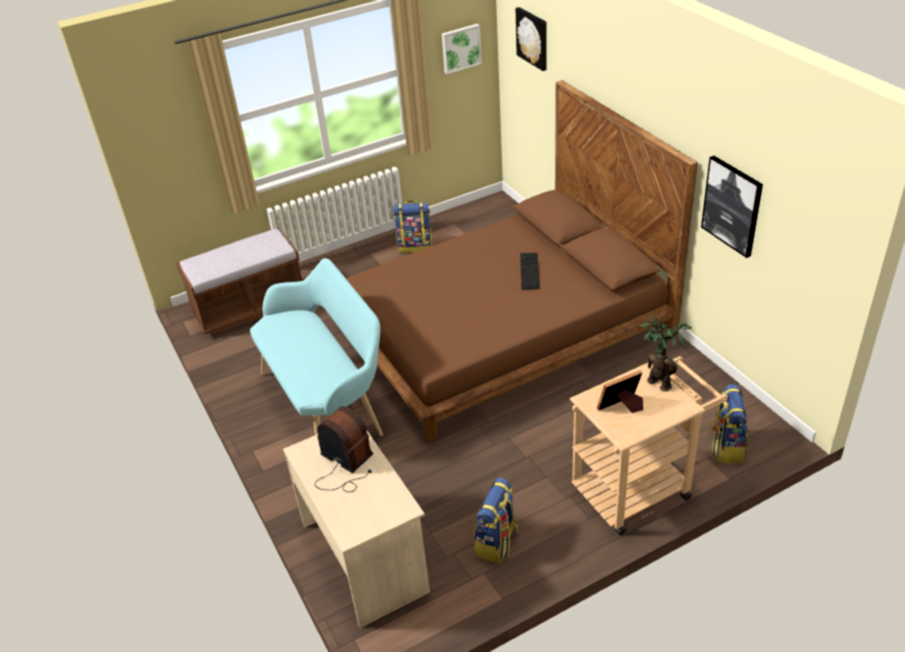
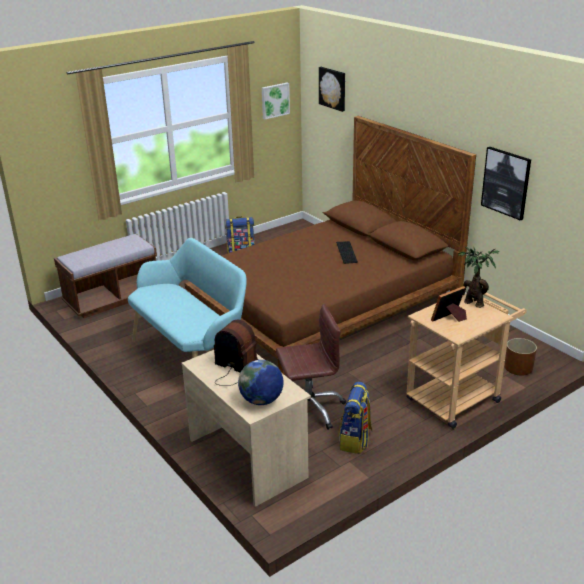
camera: 10 degrees left, 10 degrees down
(364, 516) = (261, 400): none -> globe
(451, 490) = (309, 408): none -> brown office chair
(726, 446) = (518, 367): backpack -> brown planter

